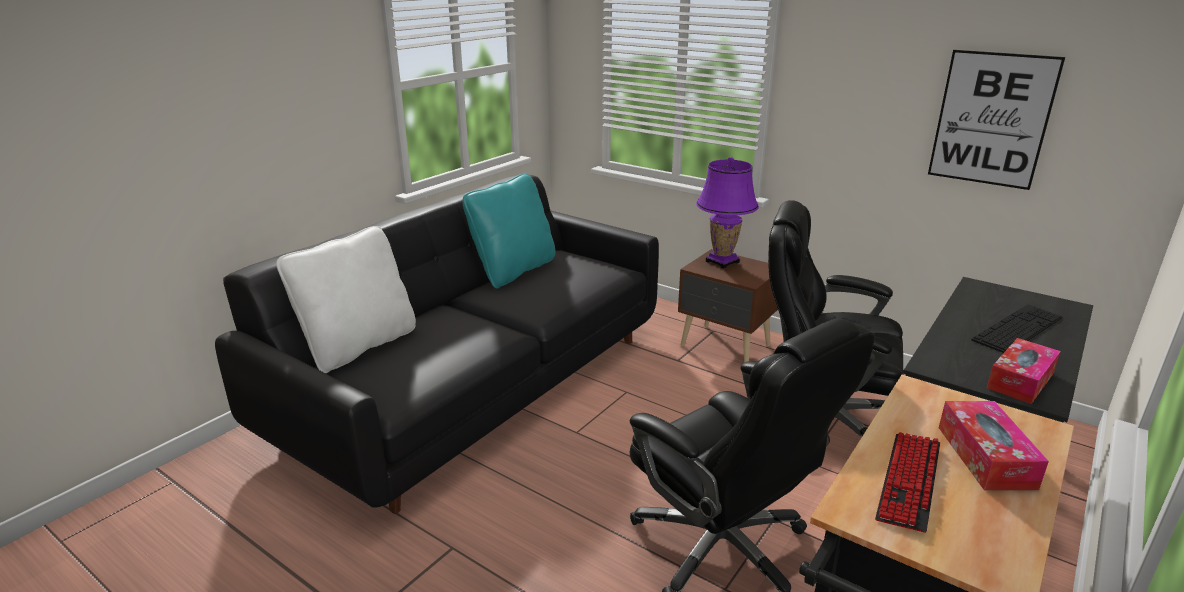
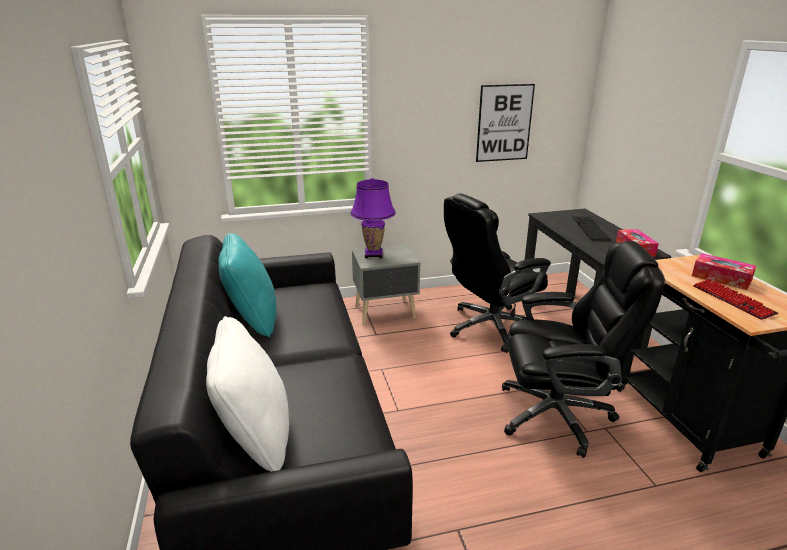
camera: 50 degrees left, 0 degrees up
(725, 347) = (386, 313): brown nightstand -> grey nightstand

